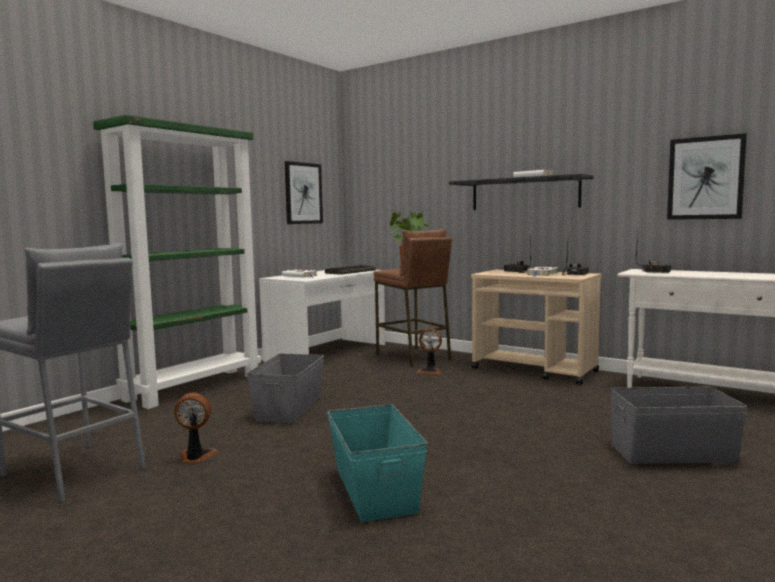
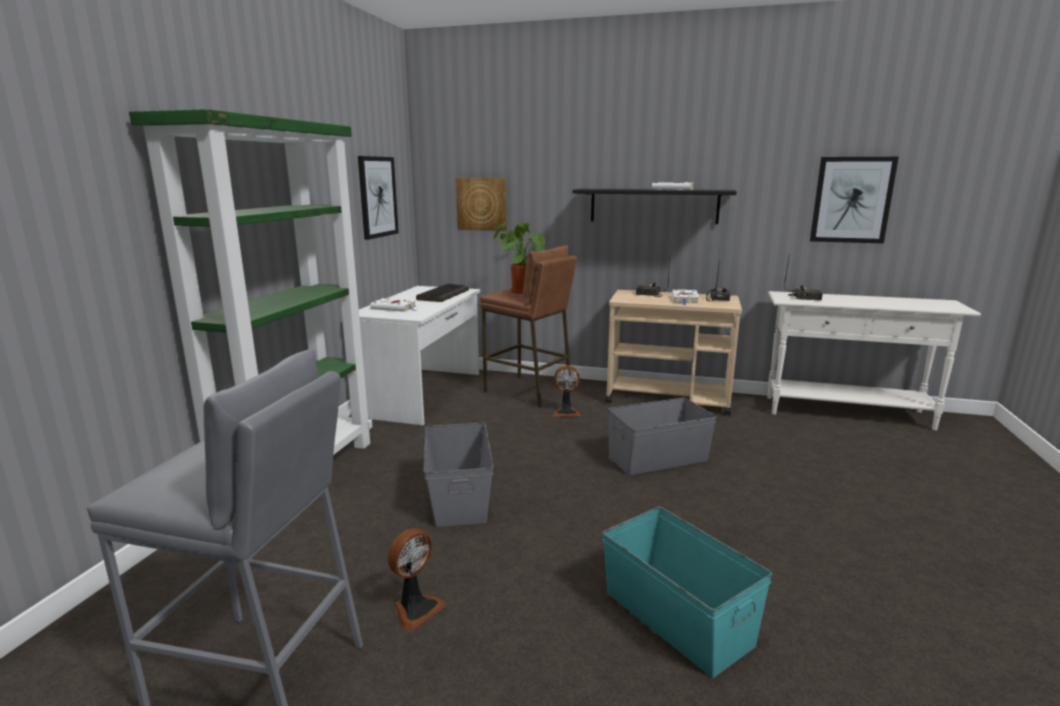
camera: 20 degrees left, 10 degrees up
(196, 457) = (415, 609): fan -> fan turned 150 degrees clockwise
(391, 200) = (482, 204): none -> picture
(673, 453) = (891, 502): grey storage box -> grey storage box (658, 458)

